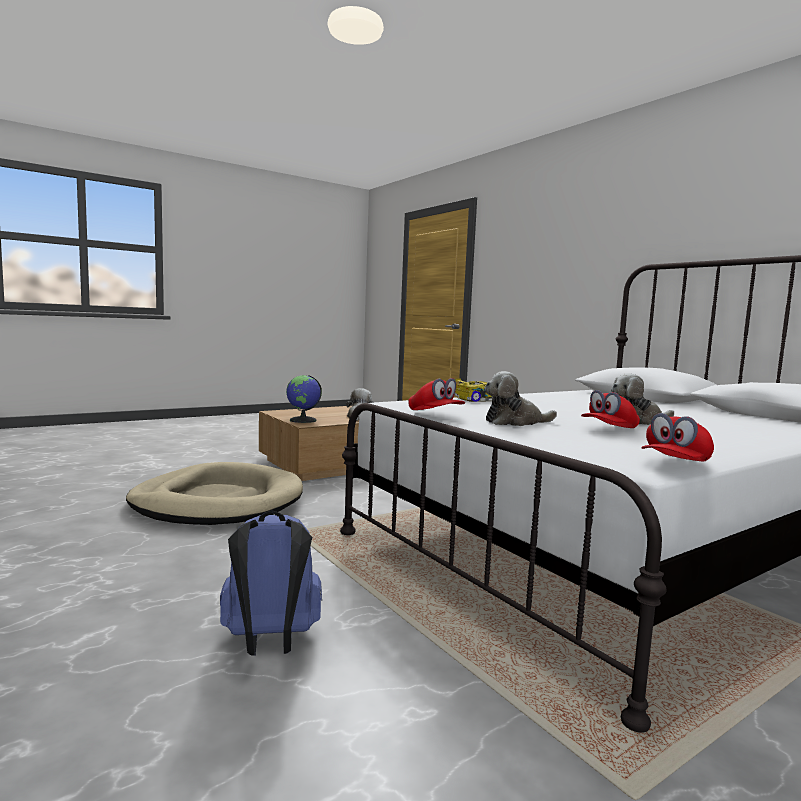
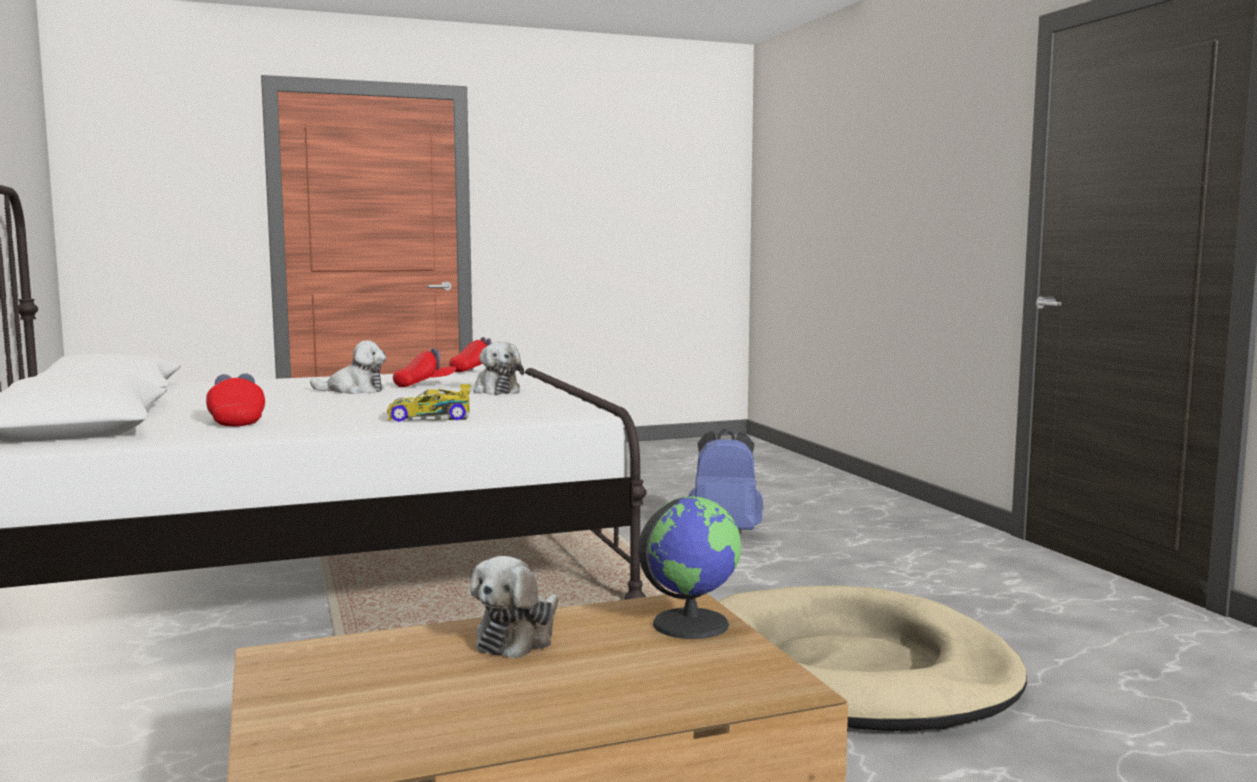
camera: 165 degrees left, 0 degrees up
(435, 413) = (563, 394): red cap -> red cap (236, 421)
(515, 422) = (495, 390): plush toy -> plush toy turned 60 degrees clockwise

